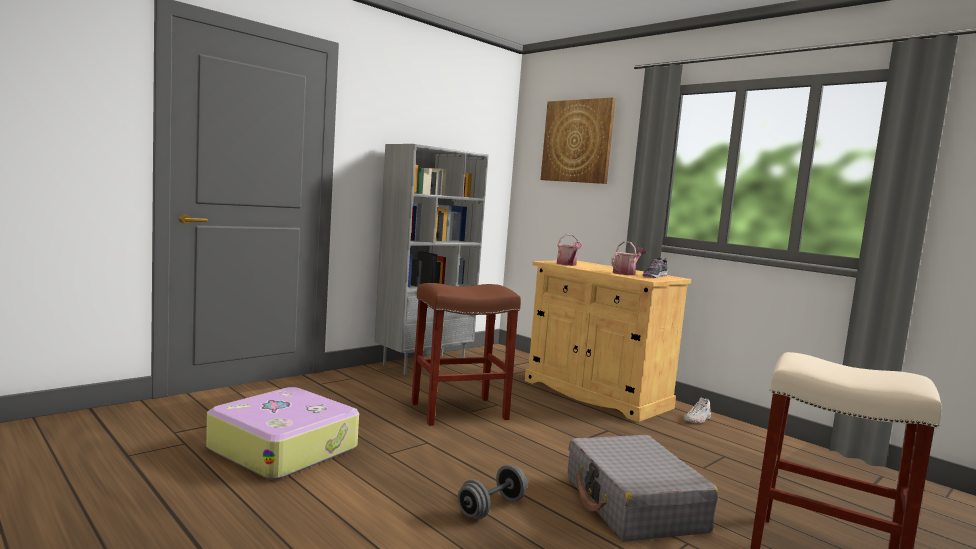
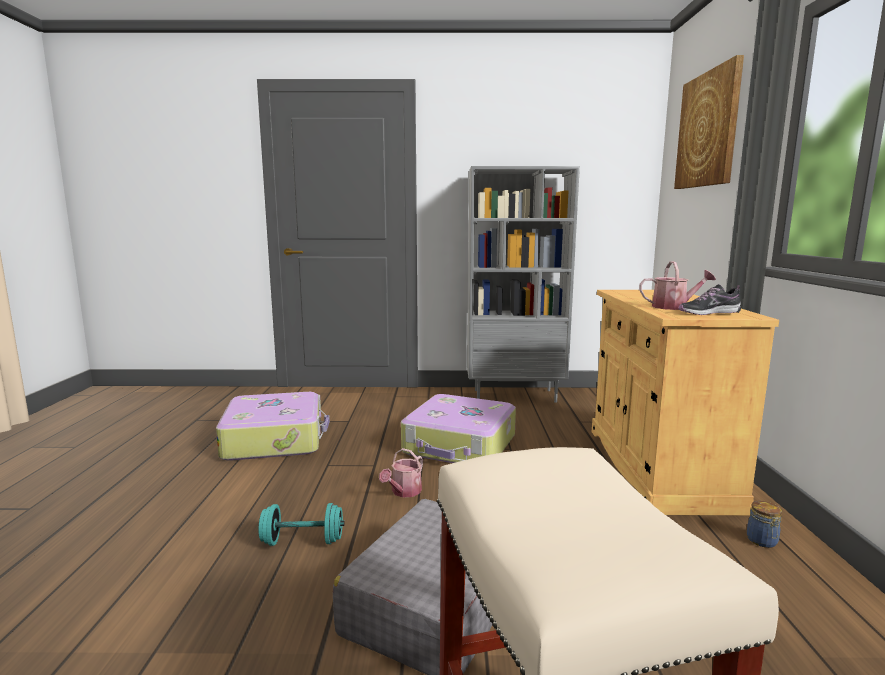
camera: 45 degrees right, 5 degrees up
(460, 411) = (460, 445): brown stool -> suitcase
(491, 508) = (302, 541): grey dumbbell -> turquoise dumbbell
(567, 264) = (629, 294): watering can -> watering can (404, 492)
(697, 419) = (762, 541): white shoe -> jar

